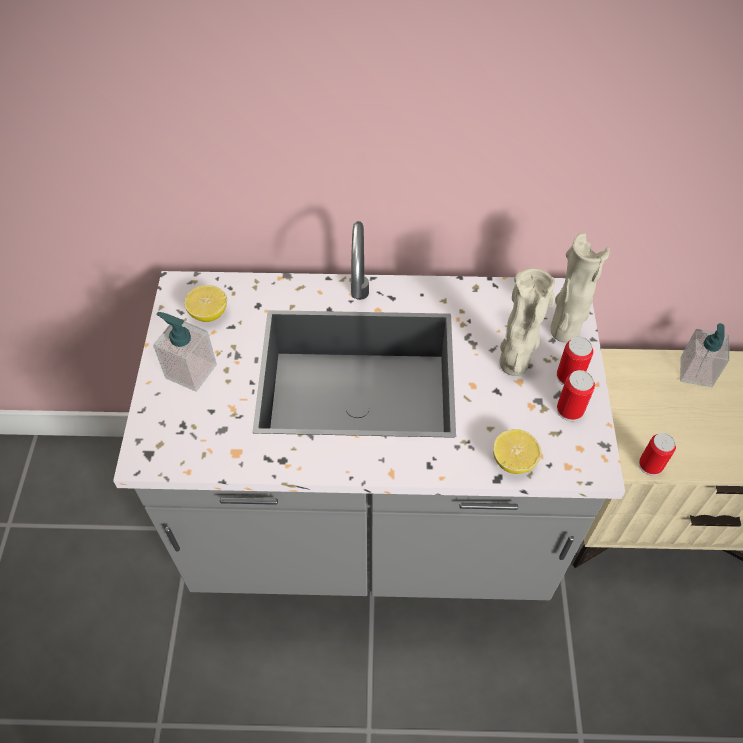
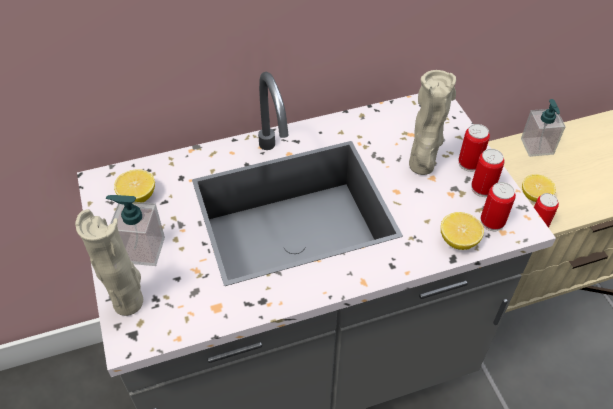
camera: 20 degrees left, 5 degrees down
(561, 451) = (492, 222): none -> can
(565, 331) = (448, 130): beige vase -> beige vase (129, 301)
(663, 430) = (534, 196): none -> lemon

